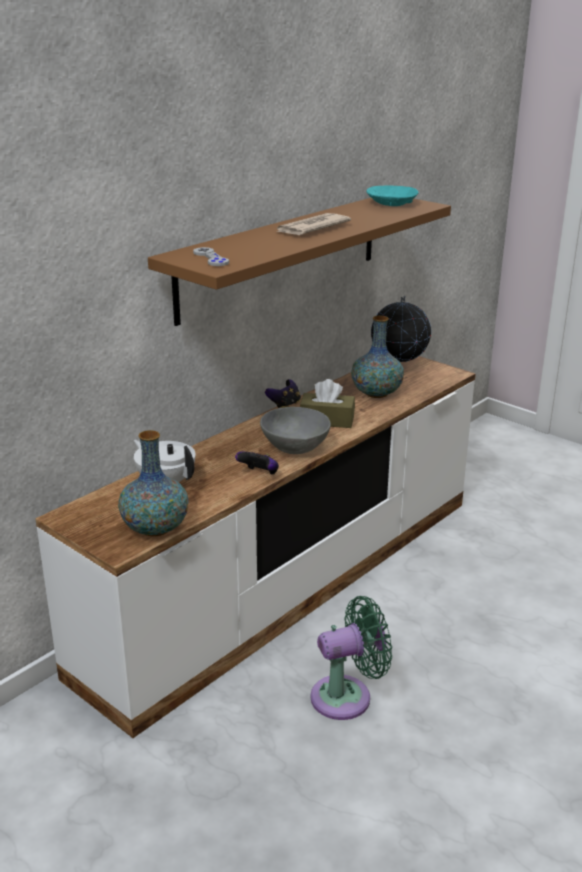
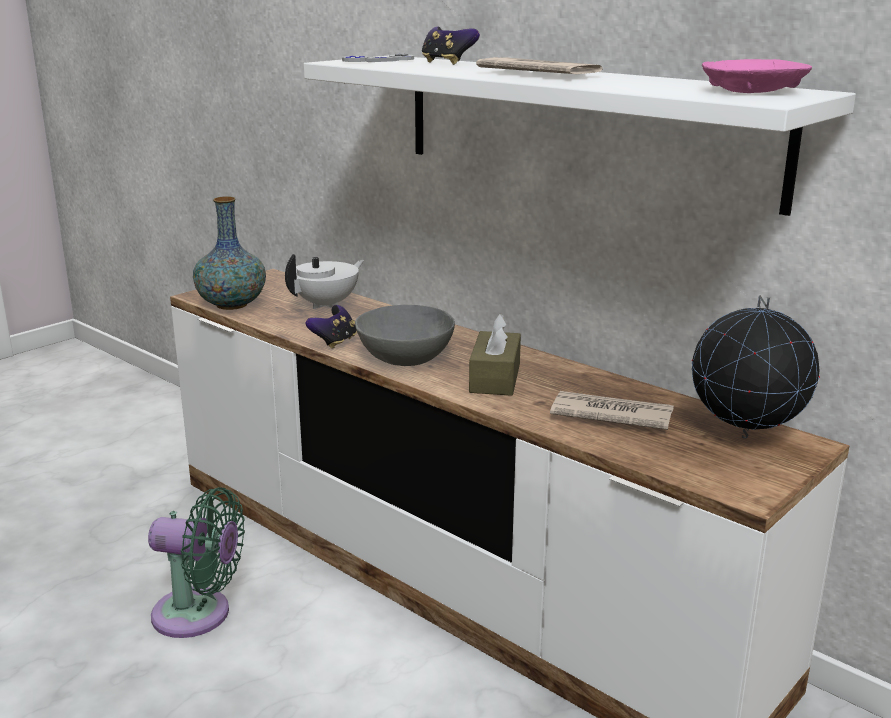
camera: 90 degrees right, 5 degrees down
(281, 255) = (580, 126): brown shelf -> white shelf
(284, 405) = (543, 354): game controller -> game controller (447, 63)
(347, 696) = (199, 615): green fan -> green fan turned 60 degrees counterclockwise
(376, 393) = (610, 415): vase -> newspaper
(391, 204) = (751, 91): turquoise bowl -> pink bowl

